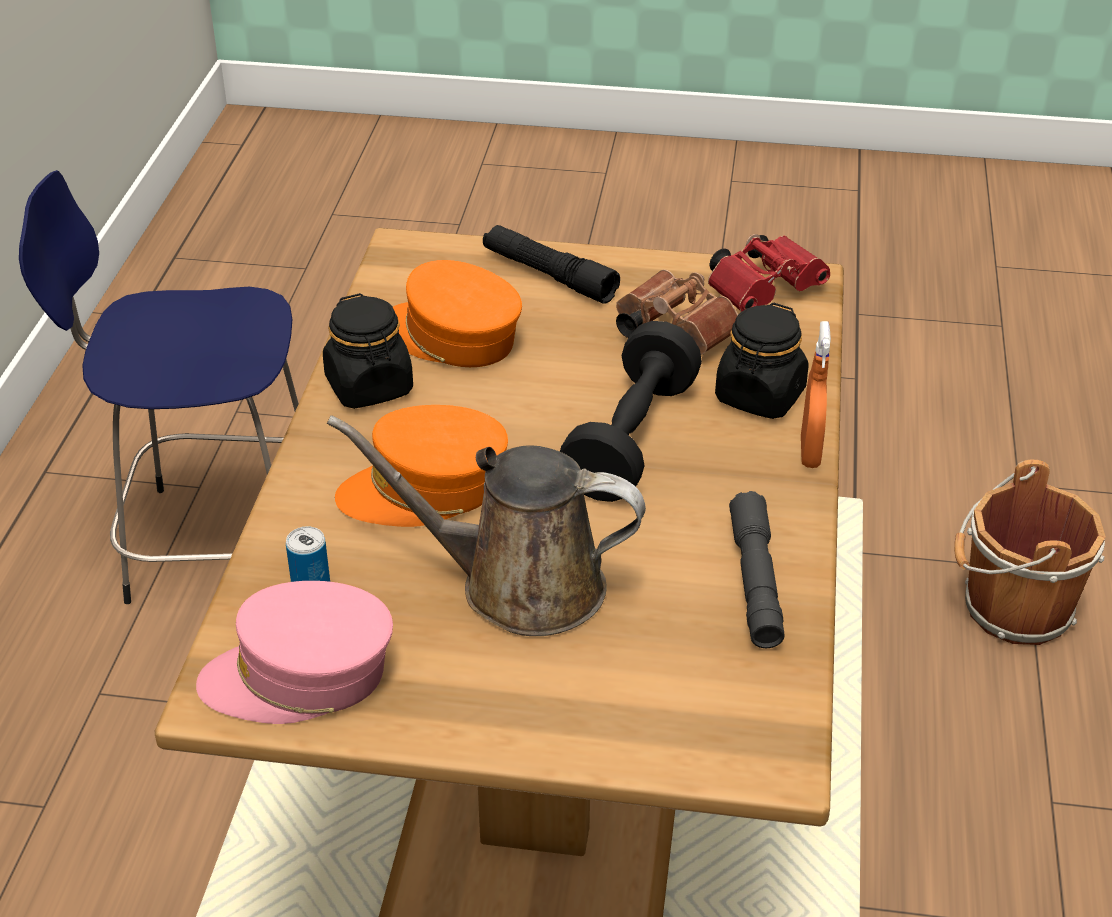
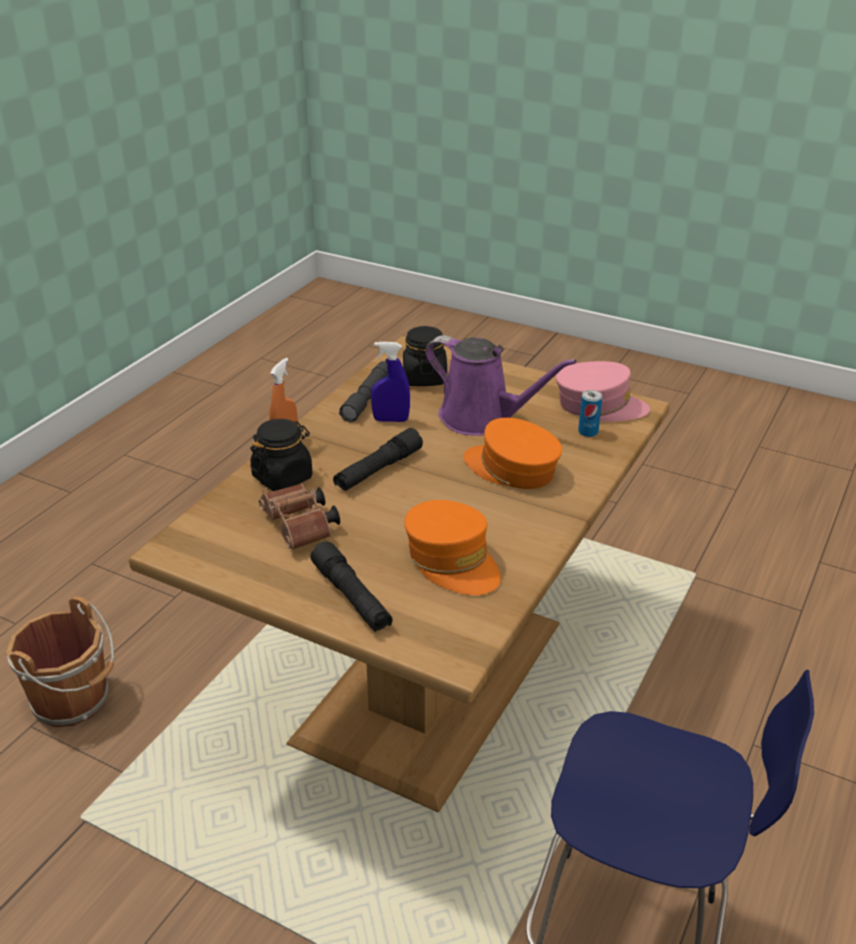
camera: 160 degrees left, 5 degrees down
(369, 387) = (524, 536): black jar -> black jar (424, 378)
(425, 489) = (511, 469): orange cap -> orange cap turned 150 degrees counterclockwise
(517, 585) = (482, 418): brown watering can -> purple watering can
(631, 440) = (378, 470): black dumbbell -> black flashlight
(677, 541) = (391, 420): none -> blue spray bottle
(766, 290) = (206, 546): red binoculars -> none

